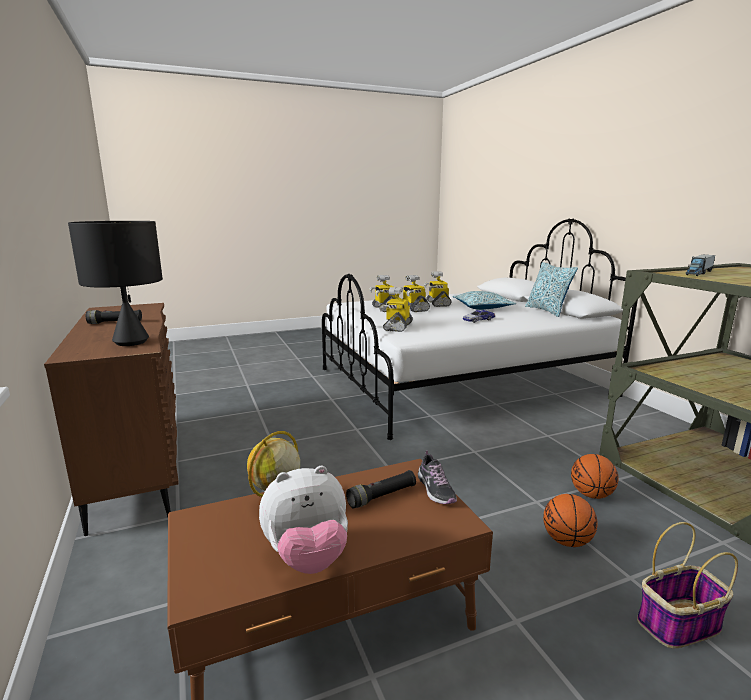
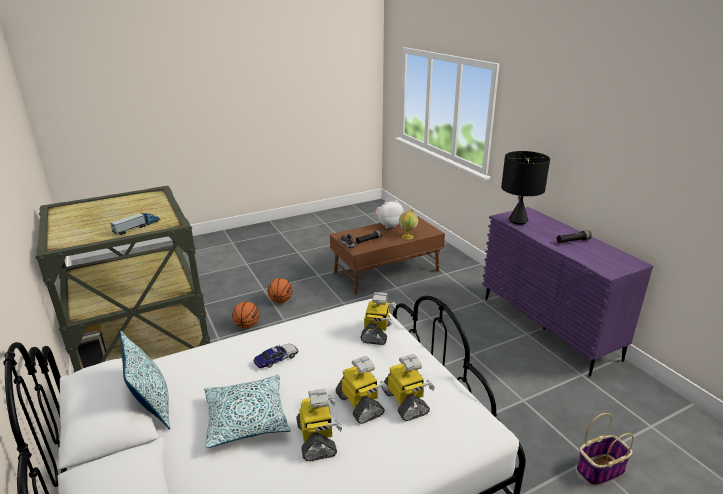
camera: 175 degrees right, 10 degrees up
(139, 466) = (547, 328): brown dresser -> purple dresser
(678, 625) = (259, 277): basket -> basket (600, 469)

